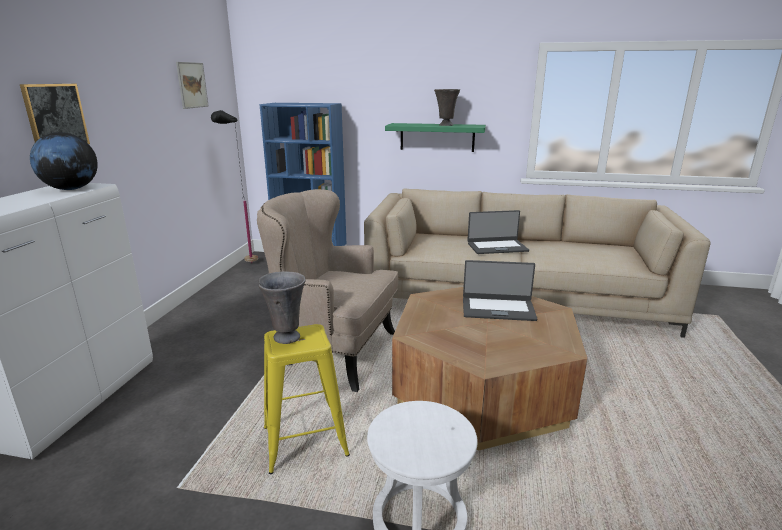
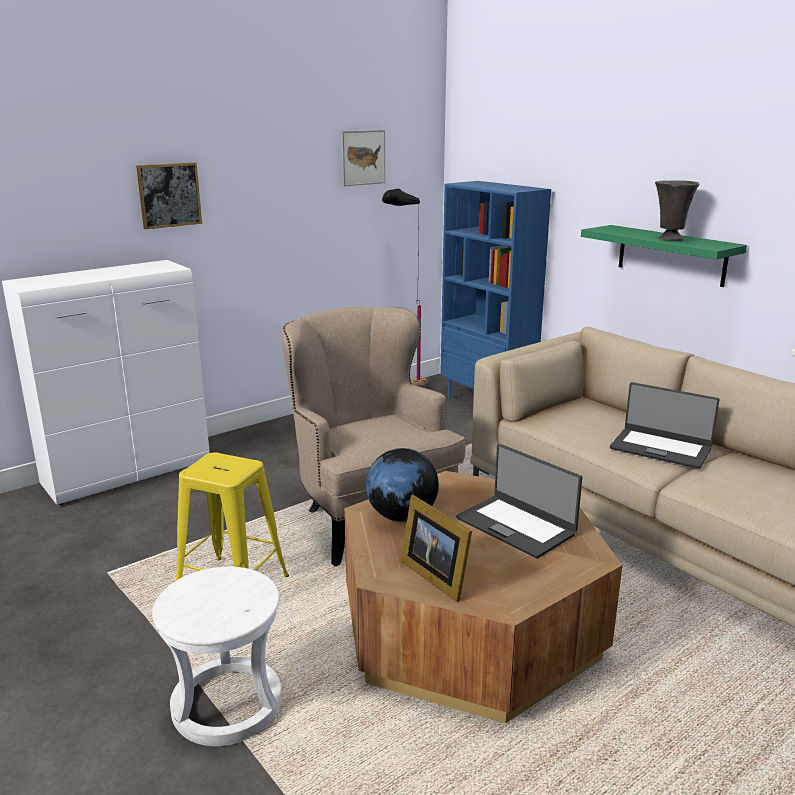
camera: 40 degrees right, 0 degrees up
(71, 189) = (150, 268): globe -> globe (402, 516)
(286, 337) = (216, 462): grey vase -> none
(509, 351) = (436, 575): none -> picture frame

